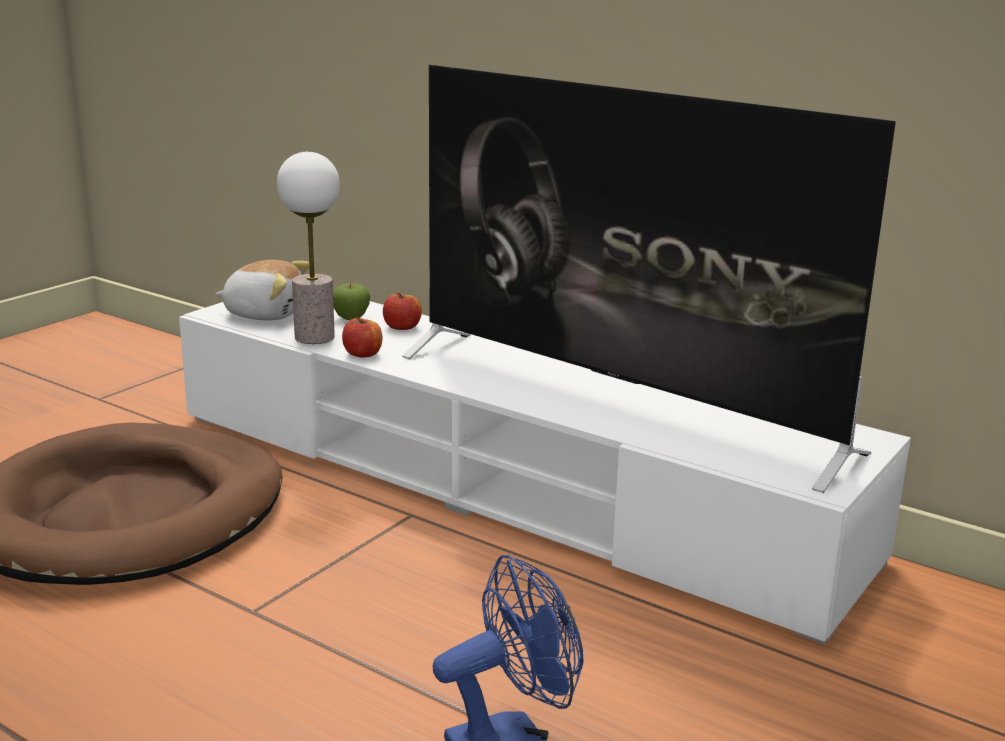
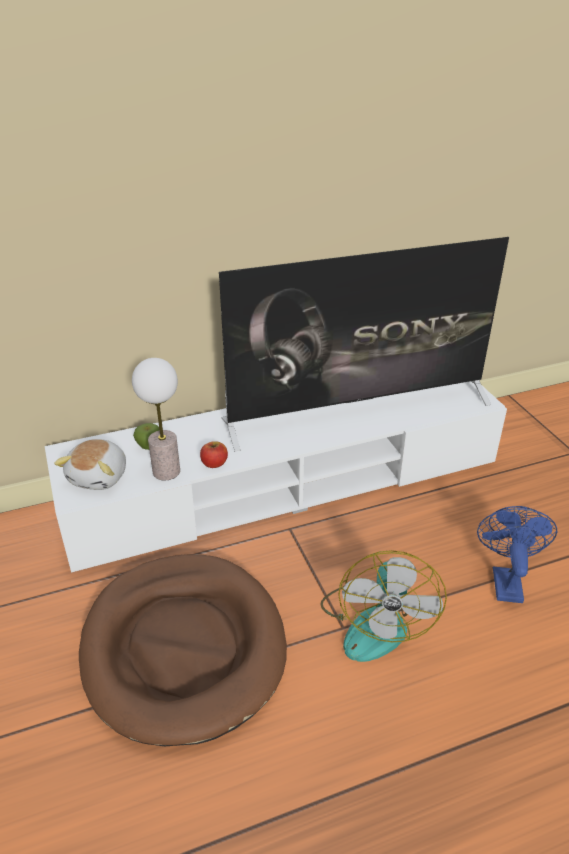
camera: 55 degrees left, 15 degrees up
(265, 313) = (100, 476): plush toy -> plush toy turned 150 degrees clockwise
(287, 634) = (375, 621): none -> fan
(402, 327) = (186, 434): apple -> none

